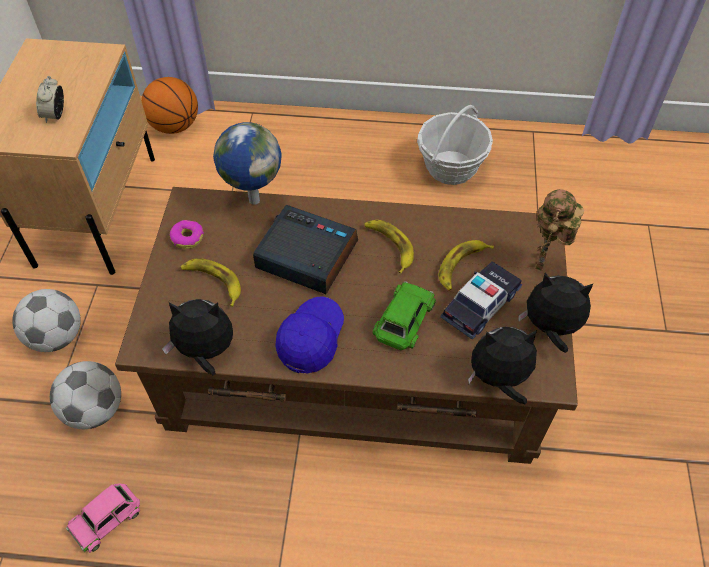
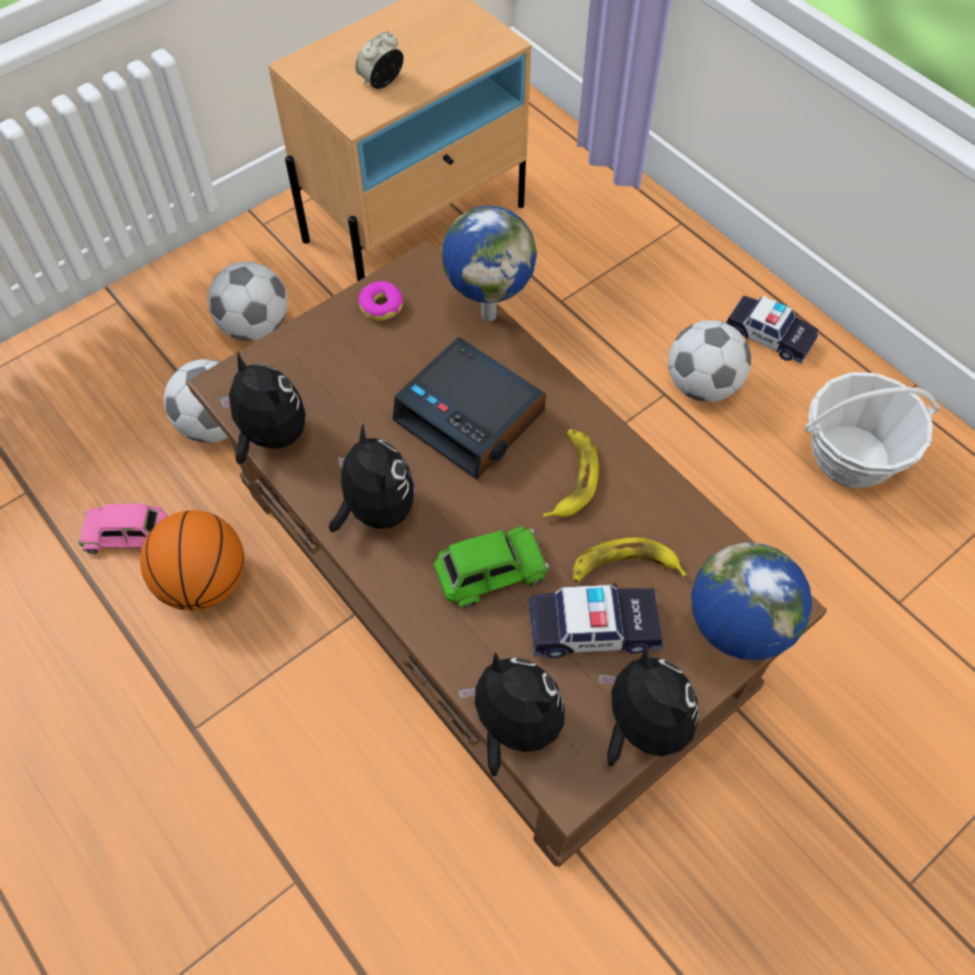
camera: 45 degrees right, 5 degrees up
(175, 126) = (581, 183): basketball -> basketball (204, 582)
(213, 282) = (354, 371): banana -> none
(305, 256) = (471, 416): alarm clock -> alarm clock turned 150 degrees clockwise
(311, 340) = (376, 509): blue cap -> plush toy
(349, 184) = (702, 385): none -> football
(355, 138) = (768, 335): none -> toy car
(543, 264) = (727, 646): toy robot -> globe

